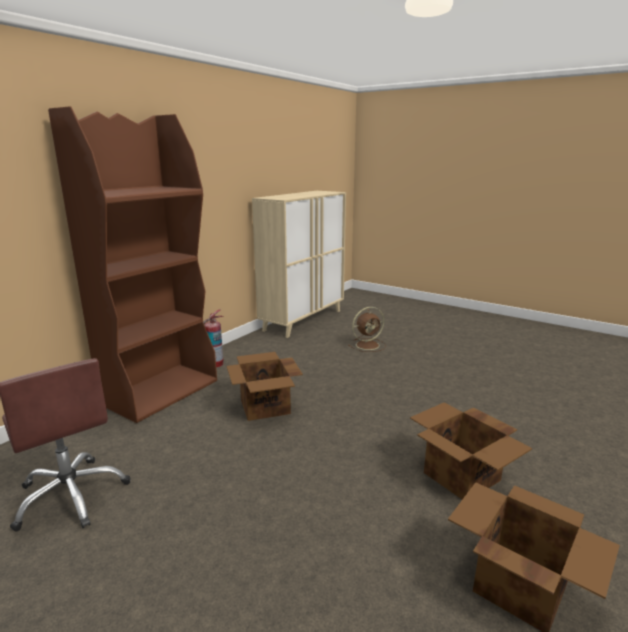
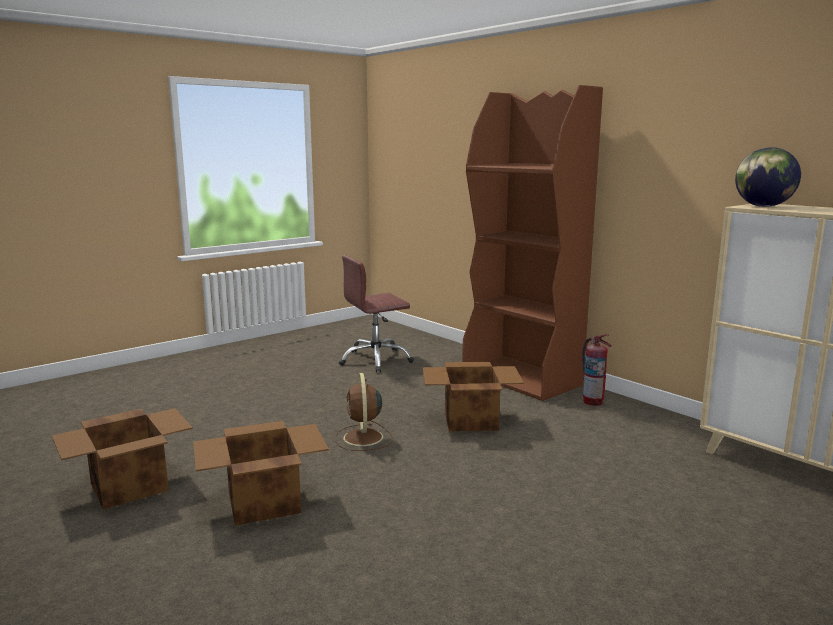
camera: 105 degrees right, 5 degrees down
(279, 198) = (763, 206): none -> globe
(368, 345) = (688, 524): brown fan -> brown fan (363, 438)

